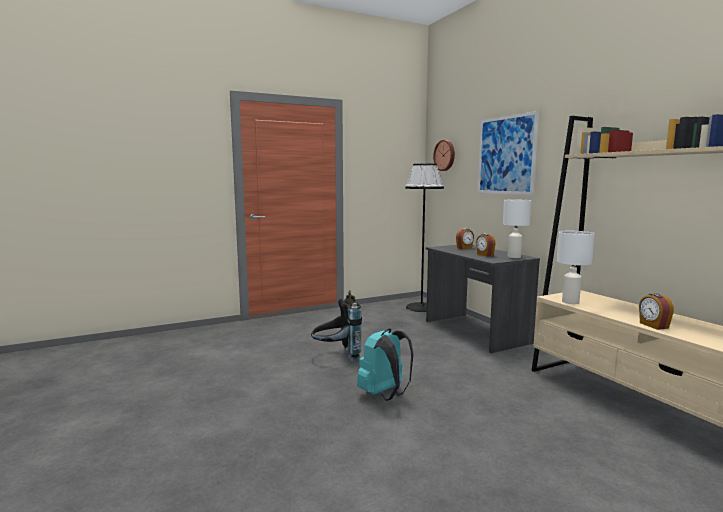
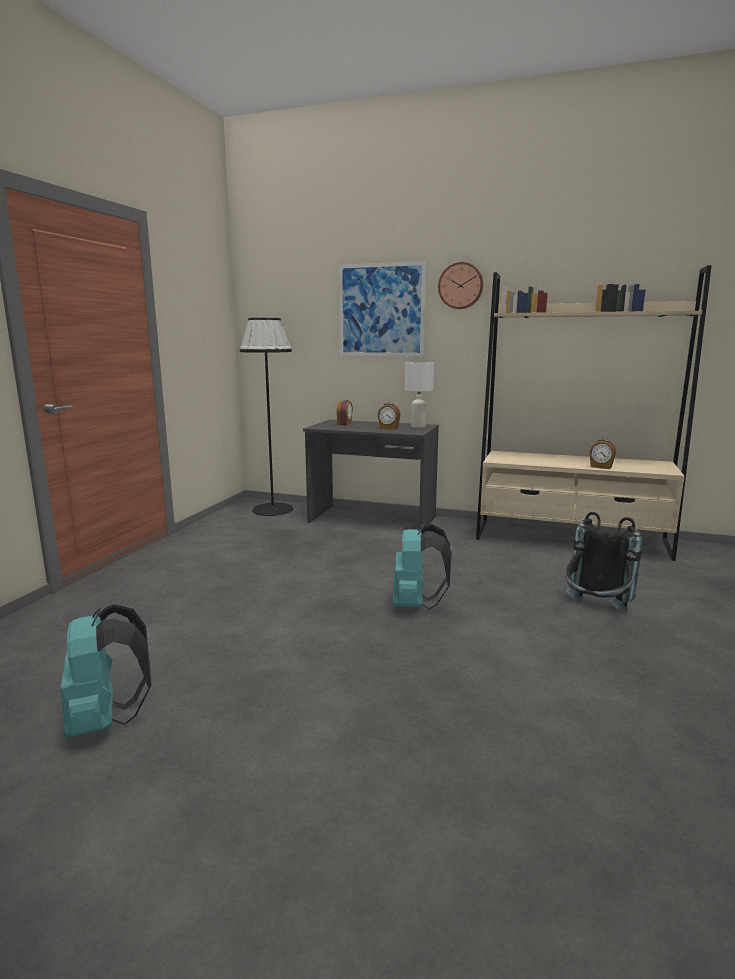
camera: 45 degrees left, 5 degrees up
(157, 381) = (106, 721): none -> turquoise backpack
(337, 356) = (292, 588): black backpack -> black backpack (595, 613)
(445, 155) = (276, 307): wall clock -> wall clock (461, 286)
(571, 302) = (515, 461): white table lamp -> none

